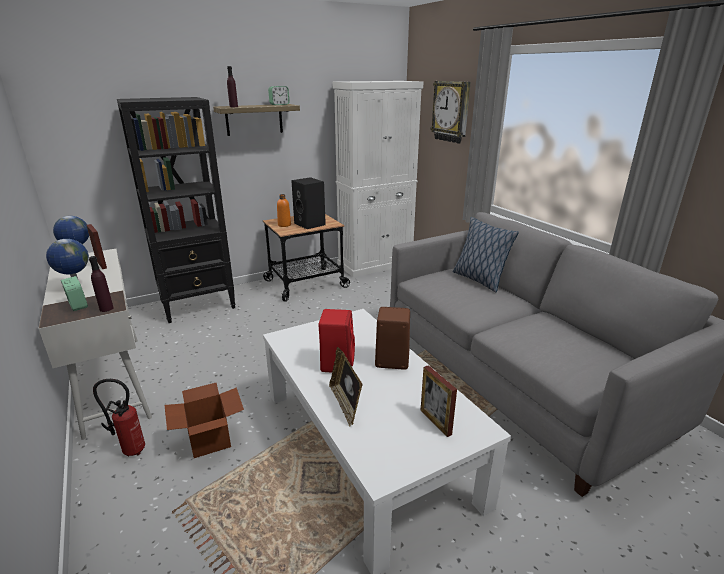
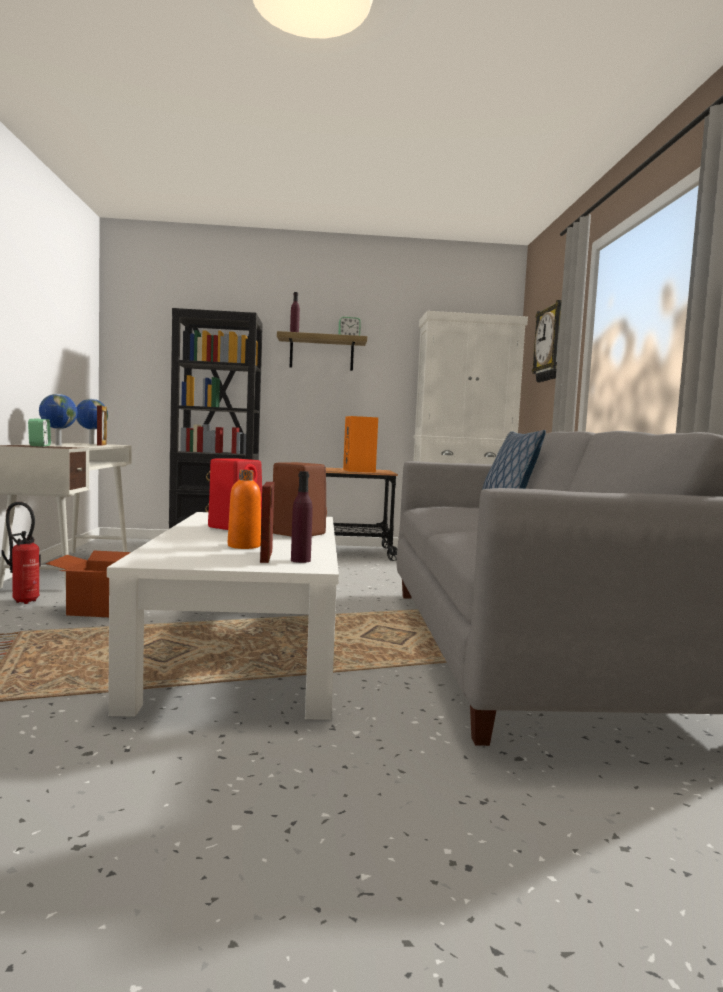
camera: 25 degrees right, 20 degrees down
(106, 308) = (56, 447): purple bottle -> purple bottle (300, 560)
(284, 225) = (330, 469): orange bottle -> orange bottle (244, 546)
(310, 224) = (360, 471): black speaker -> orange speaker
(345, 404) = (194, 538): picture frame -> none

